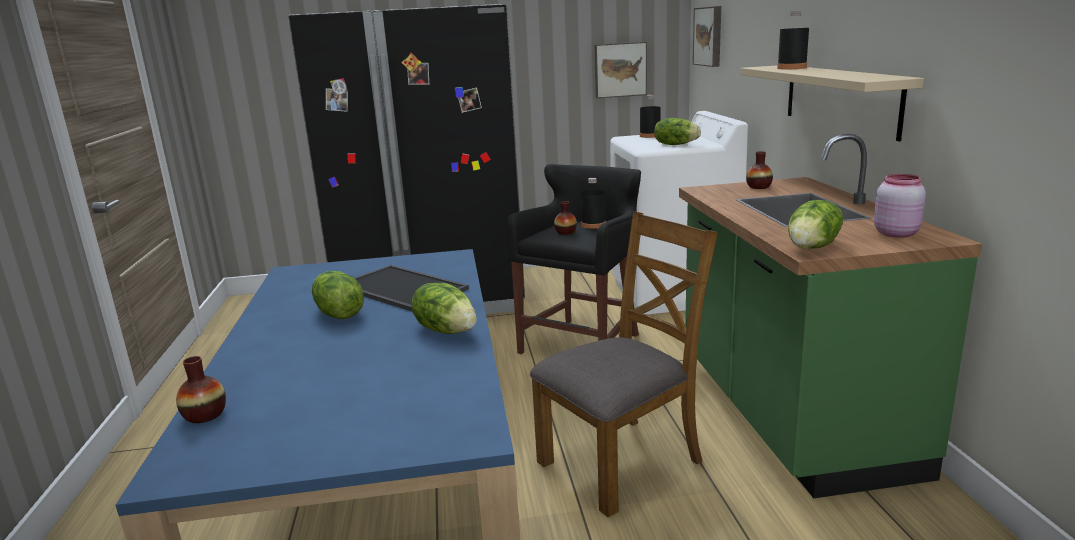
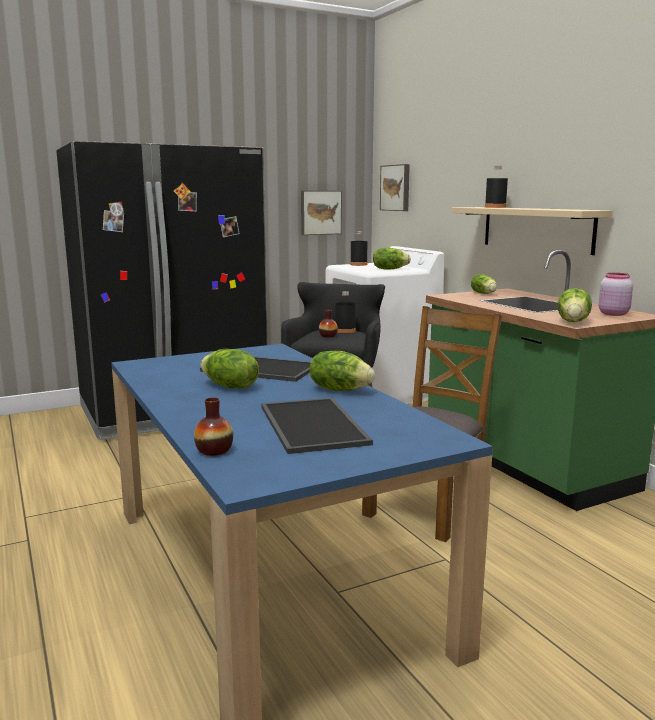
camera: 20 degrees left, 5 degrees down
(351, 387) = (315, 425): none -> tray
(758, 187) = (484, 294): vase -> lettuce

